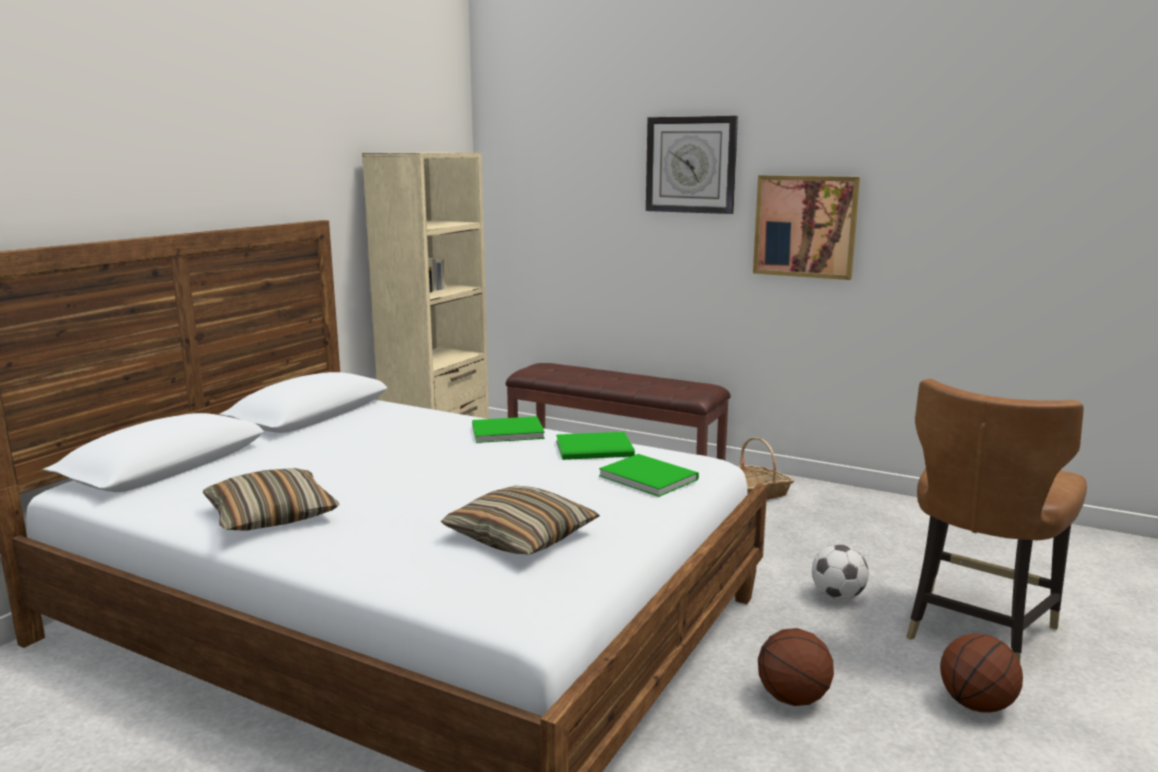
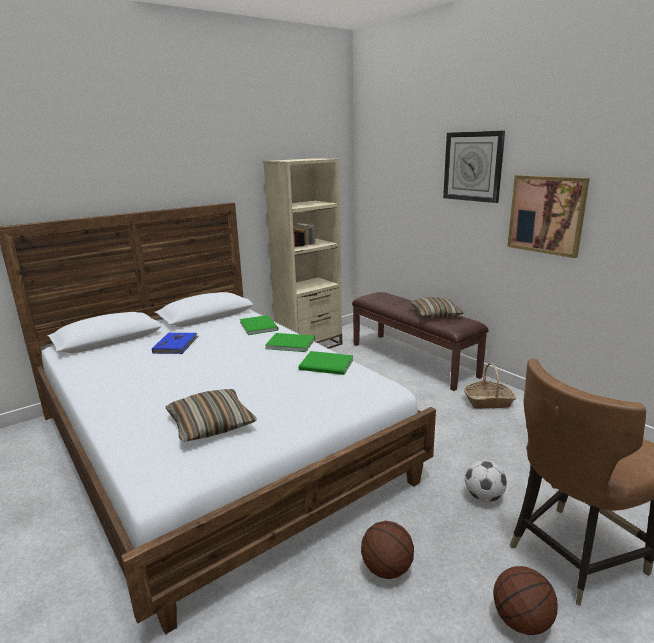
camera: 25 degrees right, 5 degrees up
(271, 516) = (113, 381): pillow -> pillow (435, 314)
(315, 456) = (176, 345): none -> blue book
(647, 476) = (334, 392): green book -> green book (259, 325)

